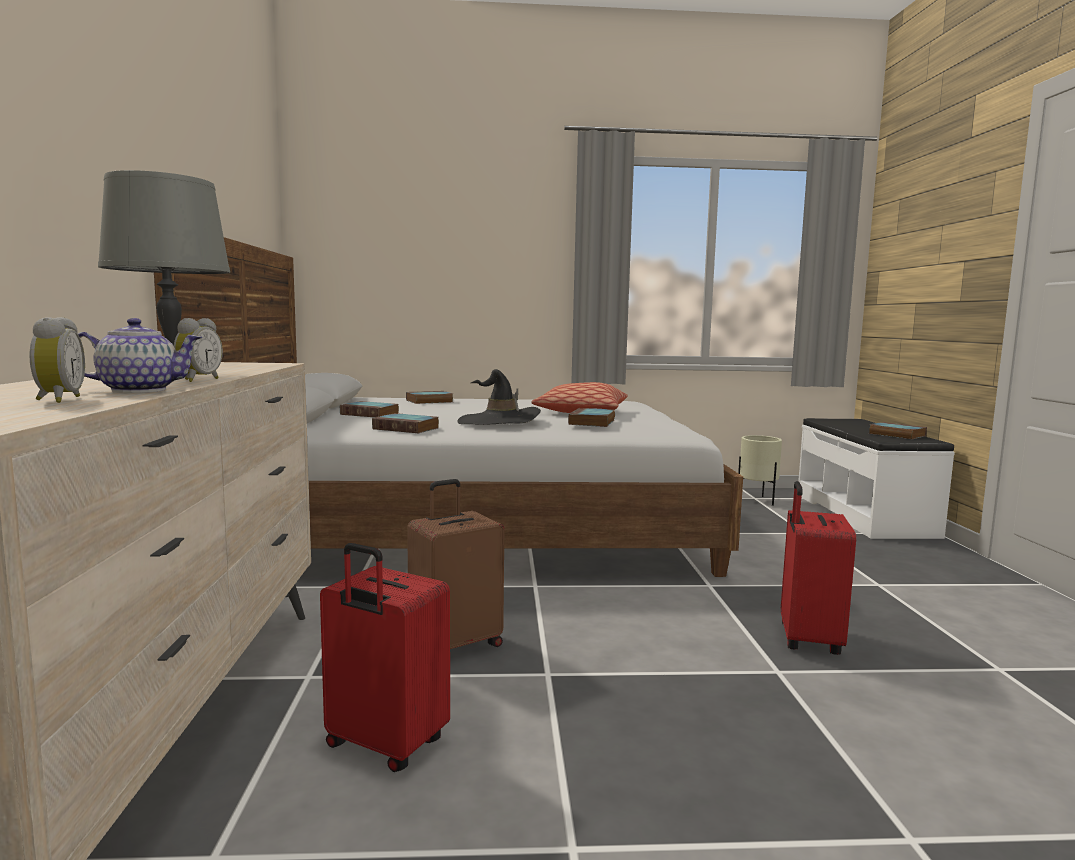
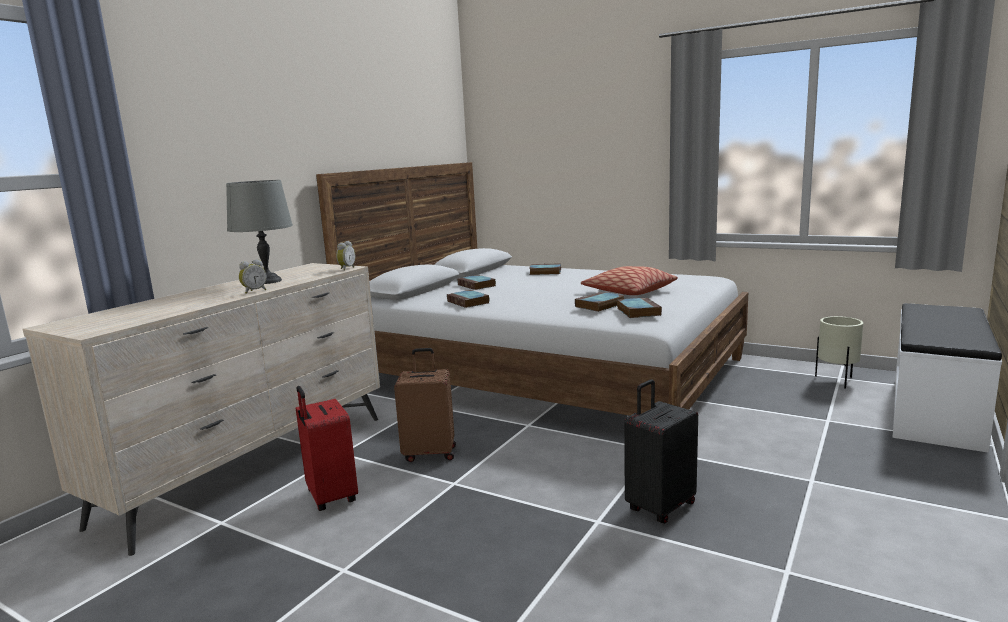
camera: 35 degrees right, 5 degrees up
(57, 400) = (158, 311): alarm clock -> alarm clock (346, 269)
(138, 390) = (205, 302): teapot -> none
(499, 422) = (538, 300): black hat -> none
(807, 639) = (659, 507): red suitcase -> black suitcase
(895, 434) = (953, 334): book -> book (637, 311)

